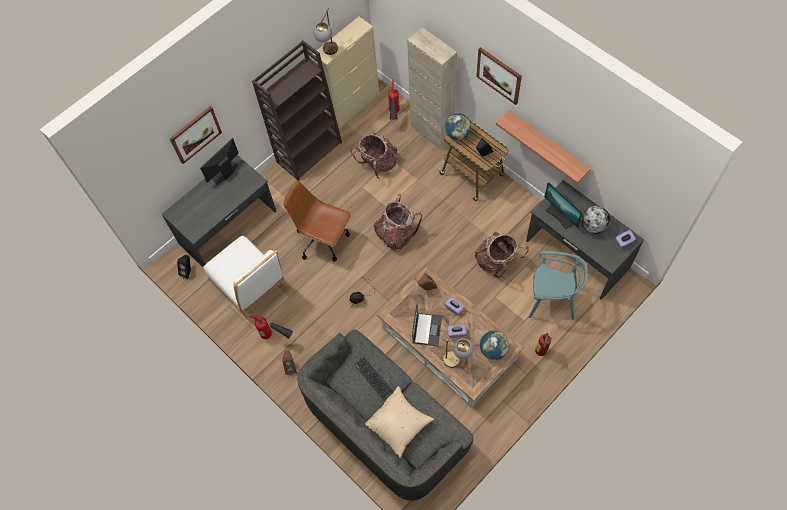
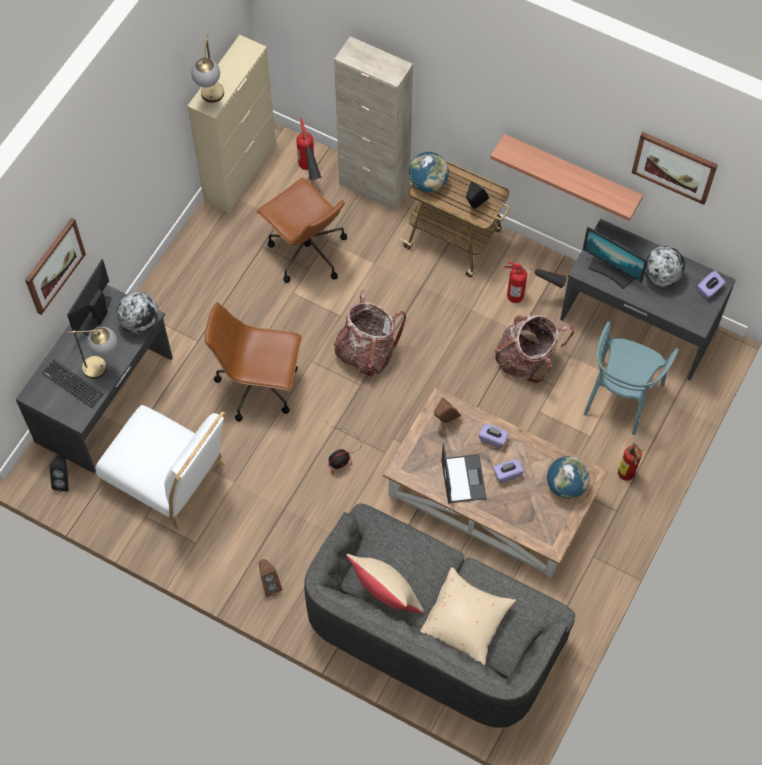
camera: 20 degrees left, 0 degrees up
(250, 183) = (140, 322): none -> globe
(276, 337) = (233, 546): fire extinguisher -> fire extinguisher (531, 297)
(309, 151) = (194, 255): brown bookcase -> none
(352, 393) = (385, 594): none -> beige pillow
(372, 377) = (408, 565): keyboard -> keyboard (72, 384)
(378, 163) = (307, 251): backpack -> brown office chair
(457, 361) = (520, 513): table lamp -> table lamp (103, 367)
(499, 75) = (485, 87): picture -> picture (674, 167)
(552, 300) = (621, 396): turquoise chair -> turquoise chair turned 120 degrees clockwise

